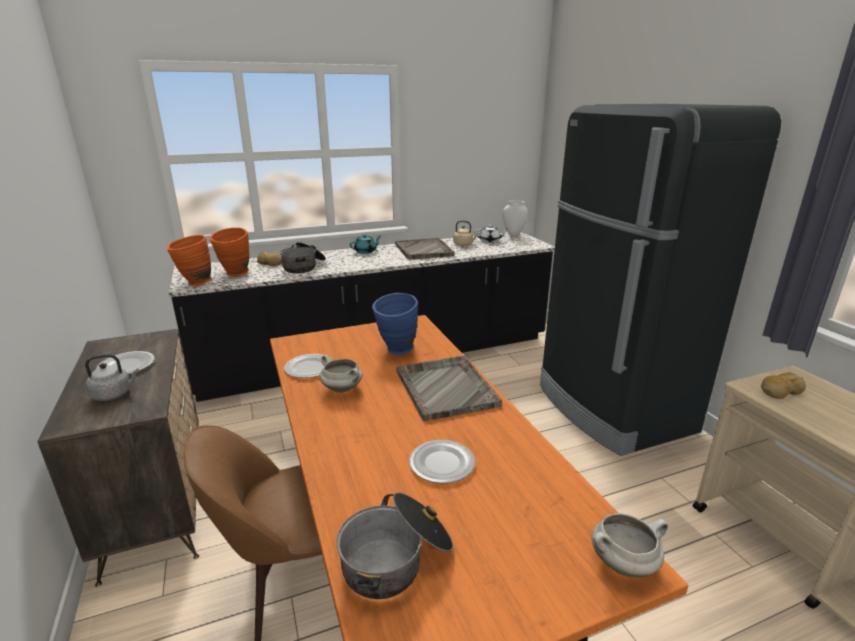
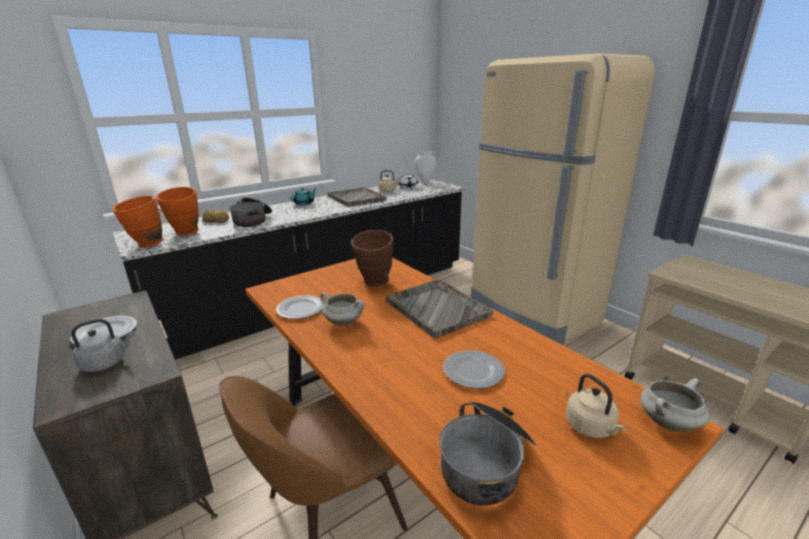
camera: 15 degrees left, 0 degrees up
(396, 351) = (374, 284): blue vase -> brown vase
(530, 549) = (591, 427): none -> beige kettle
(612, 409) = (533, 313): black fridge -> beige fridge
(780, 391) = (688, 273): bread -> none

